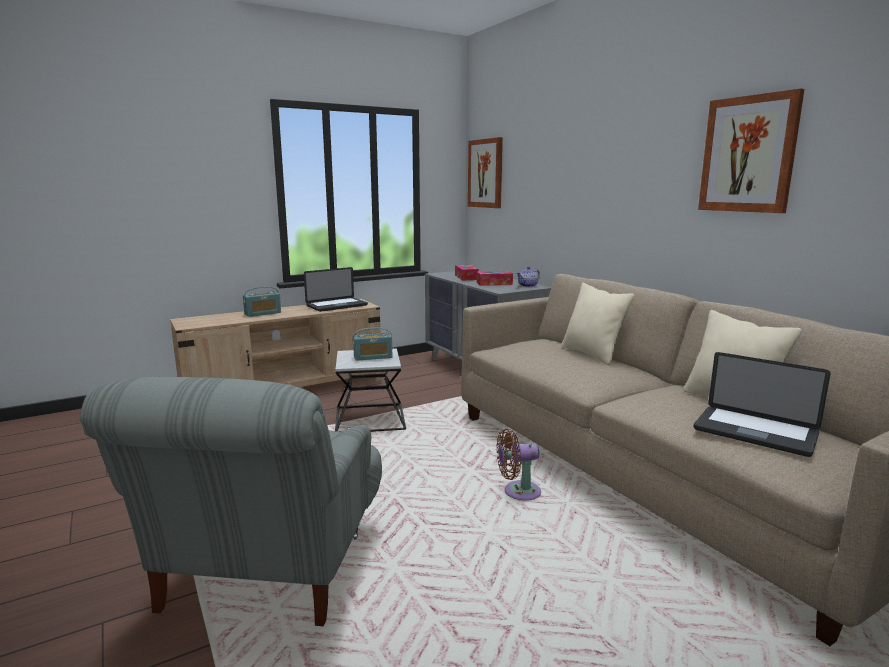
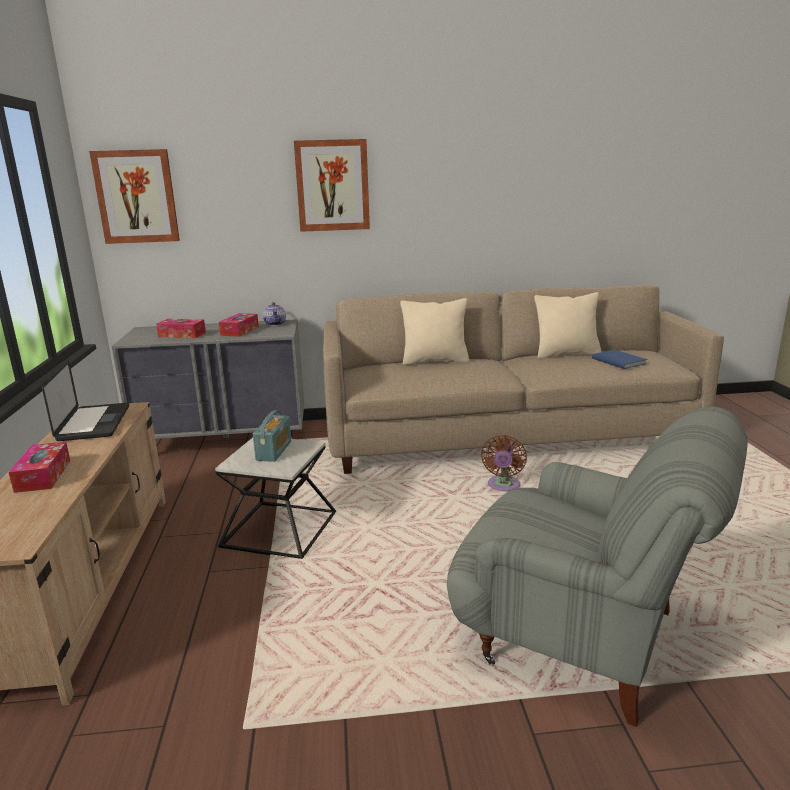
camera: 65 degrees left, 5 degrees up
(263, 313) = (43, 476): radio -> tissue box
(748, 154) = (496, 177): picture -> picture (332, 185)
(754, 432) = (619, 360): laptop -> blue book

